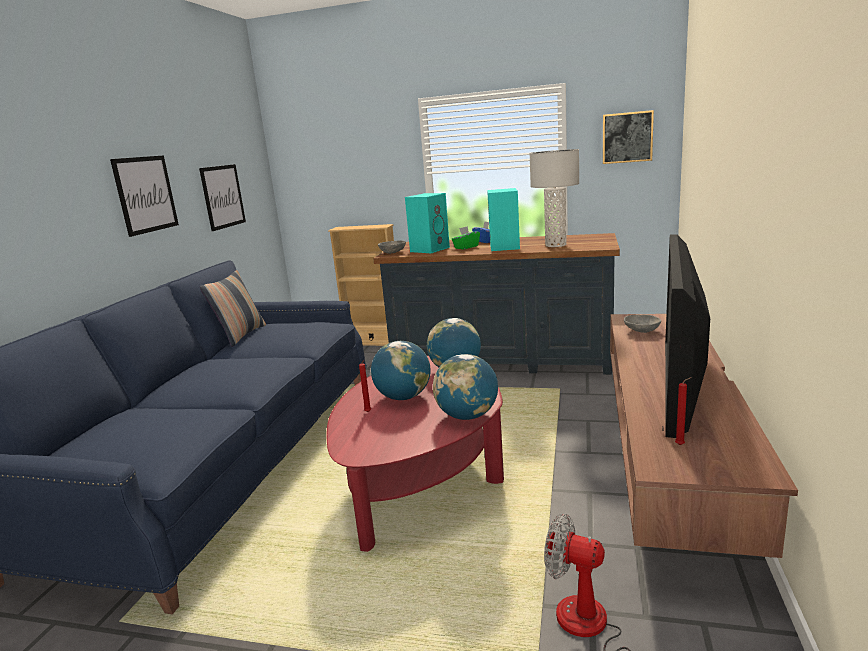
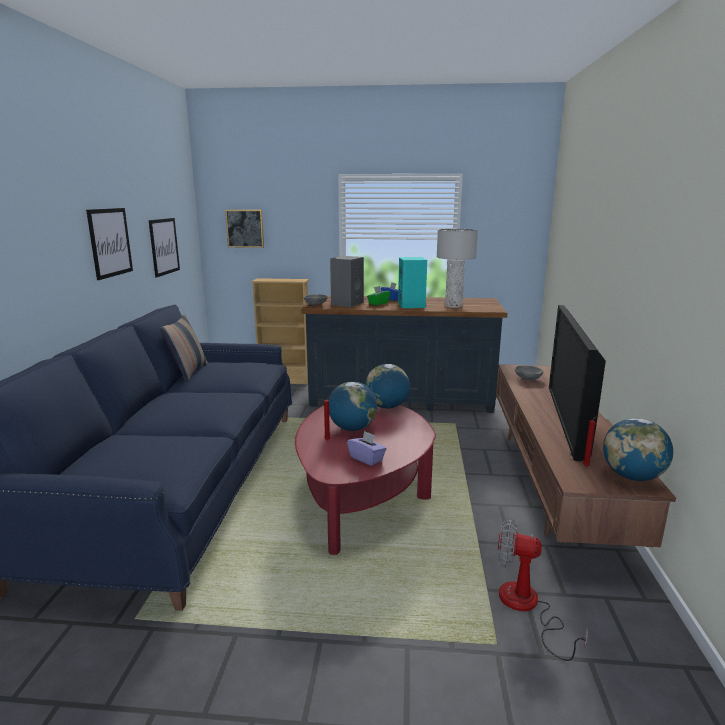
camera: 10 degrees left, 0 degrees up
(405, 434) = (366, 458): none -> purple tissue box
(429, 249) = (347, 303): turquoise speaker -> grey speaker
(467, 416) = (412, 444): globe -> globe (632, 476)
(627, 137) = (508, 222): picture -> picture (245, 228)

